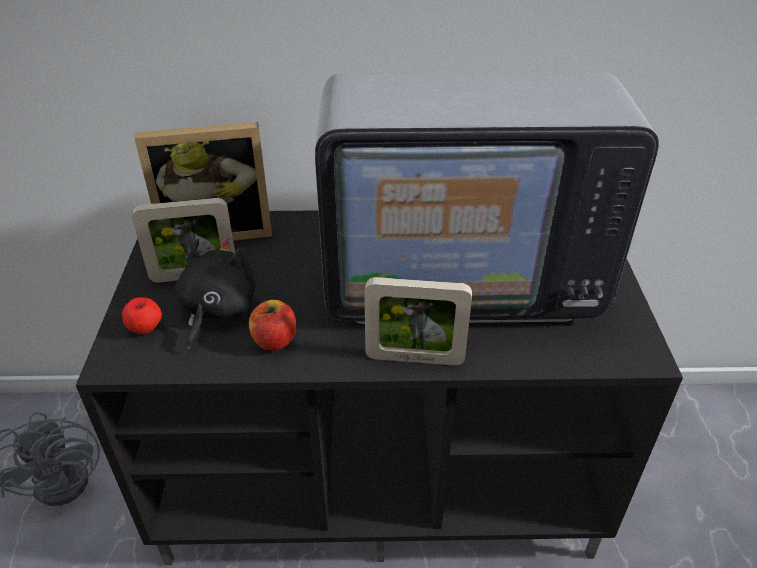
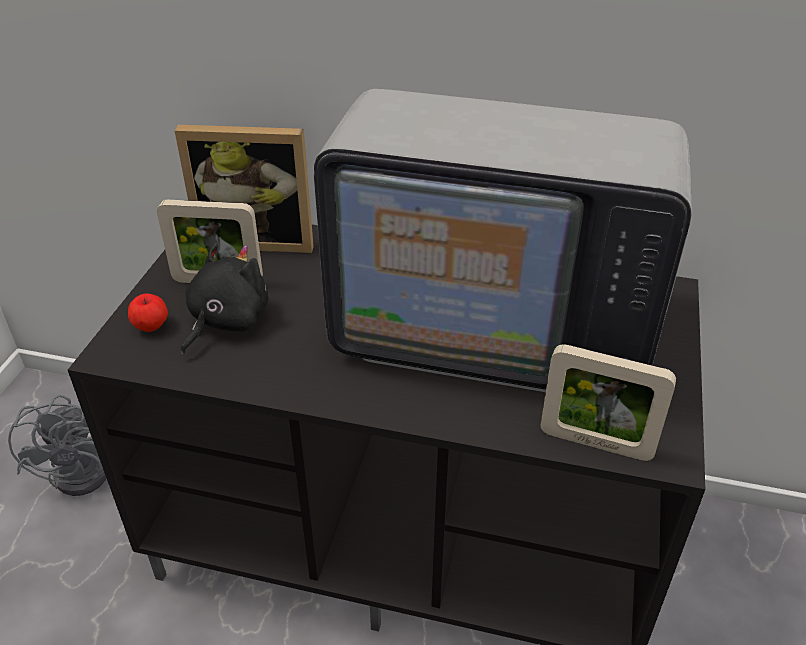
camera: 15 degrees right, 0 degrees up
(274, 340) = (271, 362): apple -> none
(414, 358) = (408, 408): picture frame -> picture frame (595, 443)

